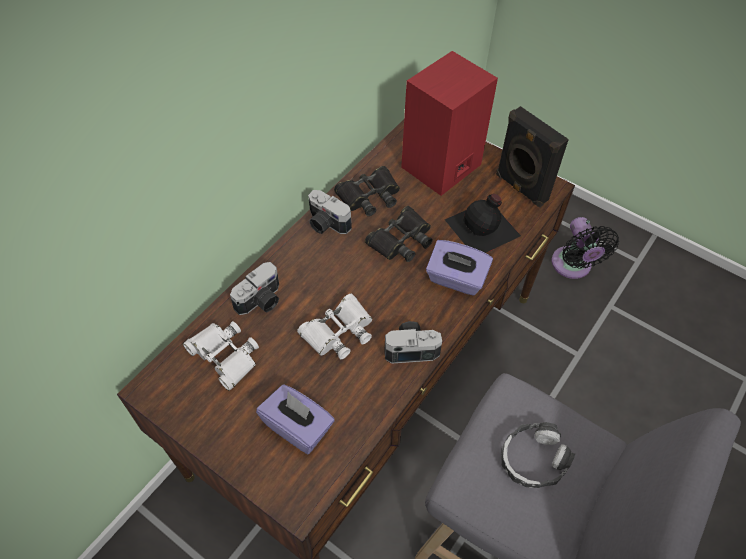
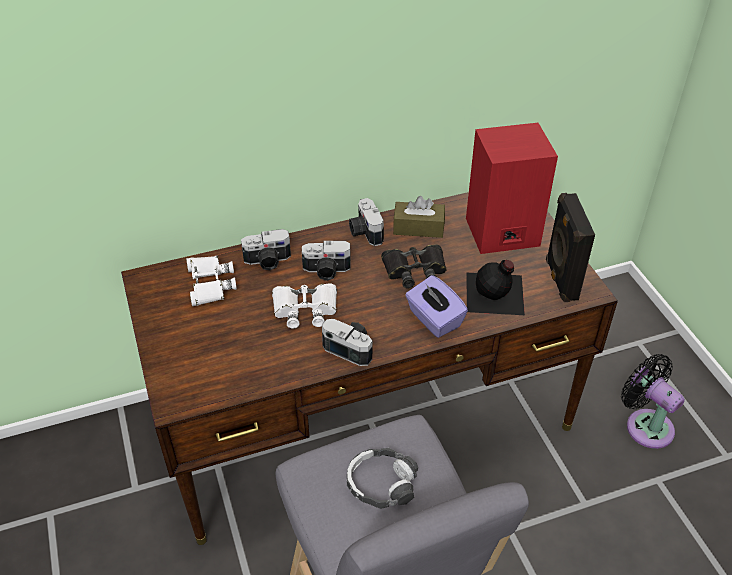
camera: 35 degrees right, 10 degrees down
(298, 427) = (218, 355): purple tissue box -> none
(325, 282) = (326, 271): none -> camera
(369, 196) = (418, 227): black binoculars -> brown tissue box
(573, 266) = (645, 425): black fan -> black fan turned 120 degrees clockwise

